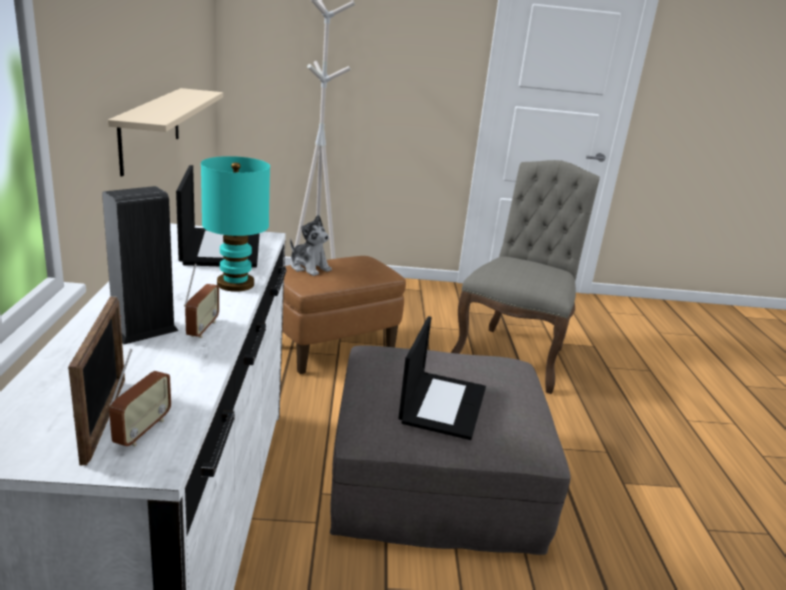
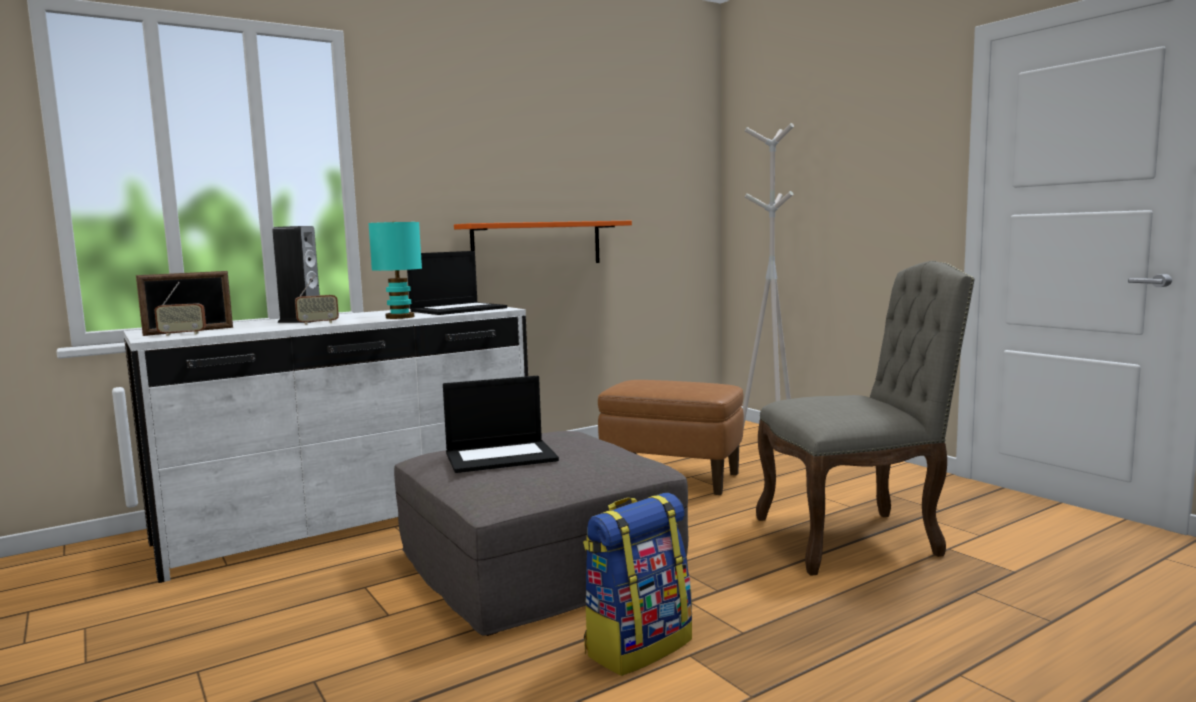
camera: 60 degrees right, 15 degrees down
(150, 128) = (537, 244): beige shelf -> orange shelf
(309, 267) = (651, 381): plush toy -> none
(600, 495) = (637, 646): none -> backpack

